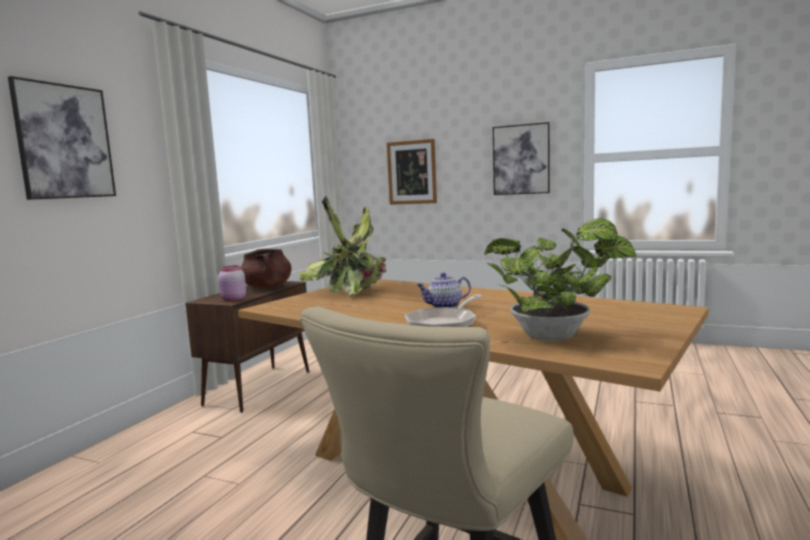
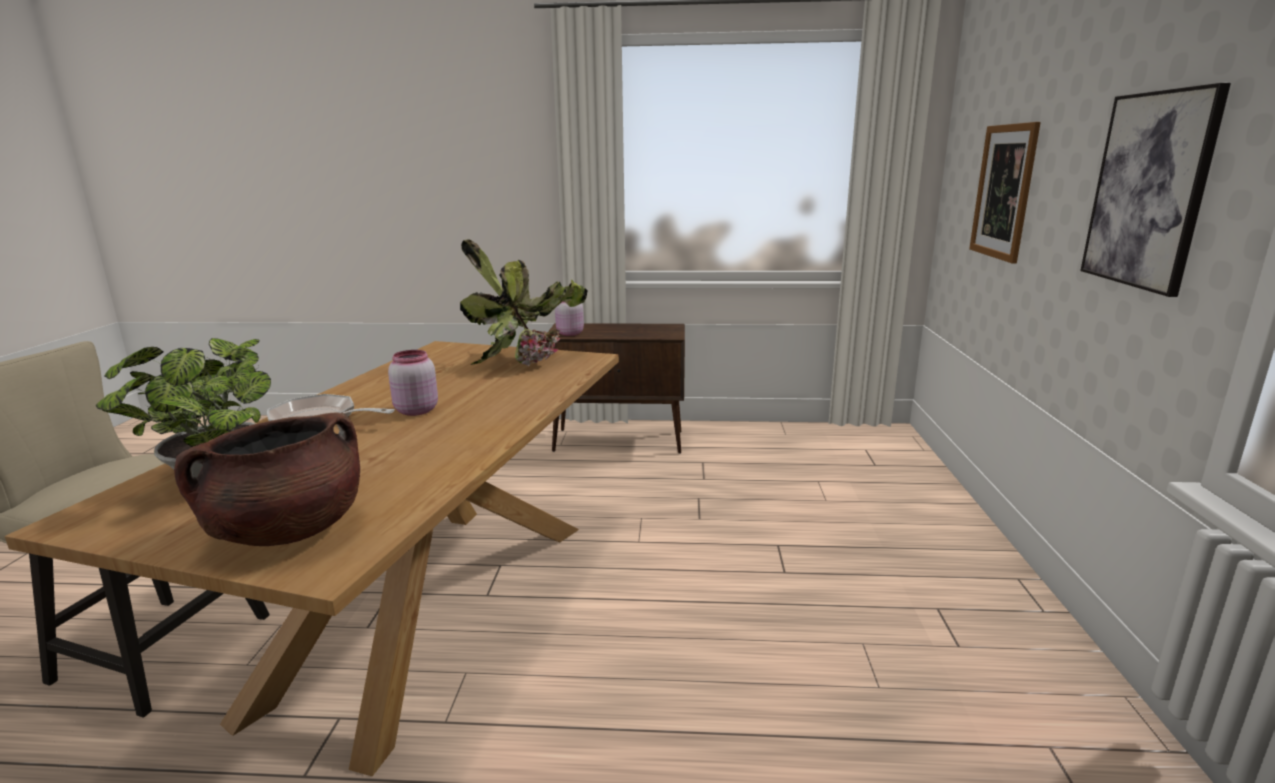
camera: 70 degrees right, 10 degrees up
(65, 142) = (465, 154): picture -> none
(267, 287) = (637, 332): brown cooking pot -> brown cooking pot (288, 531)
(444, 306) = (415, 410): teapot -> pink jar

